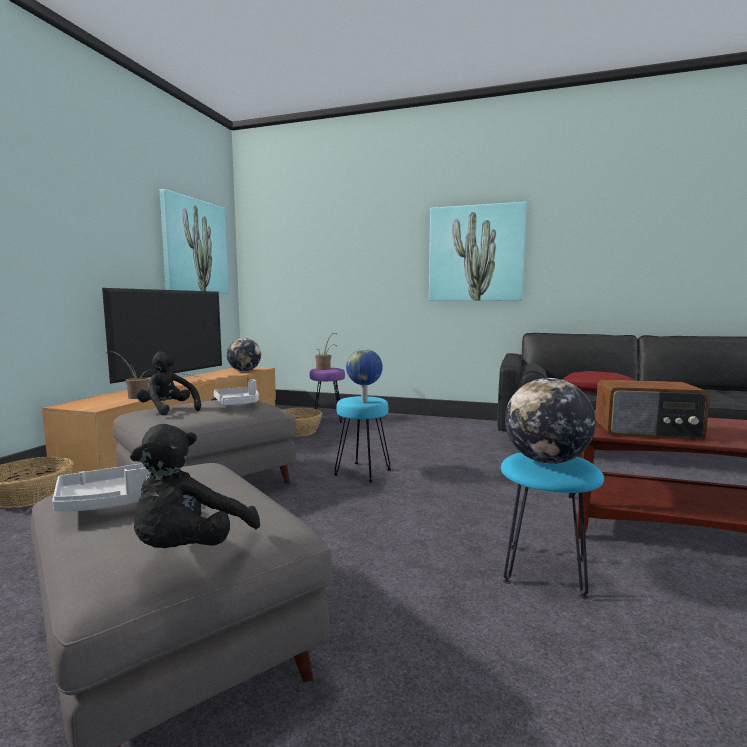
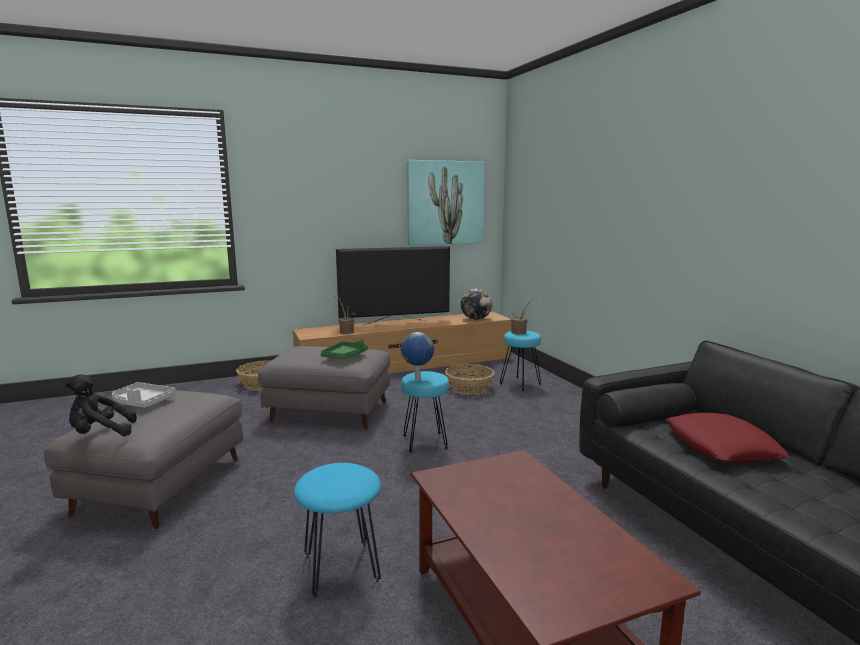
camera: 50 degrees right, 5 degrees up
(168, 410) = (304, 351): black plush toy -> none
(238, 403) = (345, 356): grey tray -> green tray
(328, 419) = (520, 384): purple stool -> turquoise stool
(476, 254) = (688, 219): picture -> none
(546, 461) = (328, 476): globe -> none
(647, 431) = (473, 499): radio -> none

